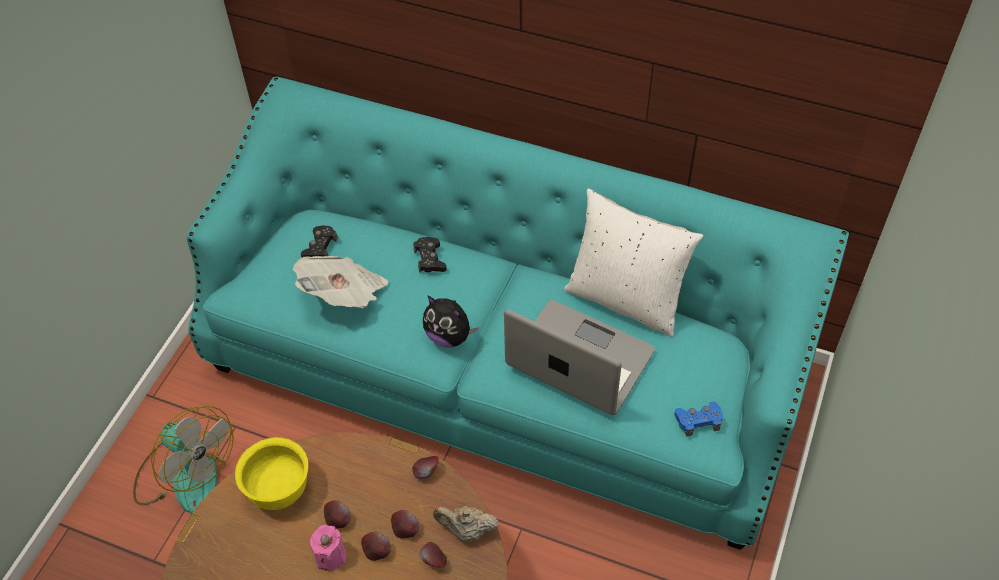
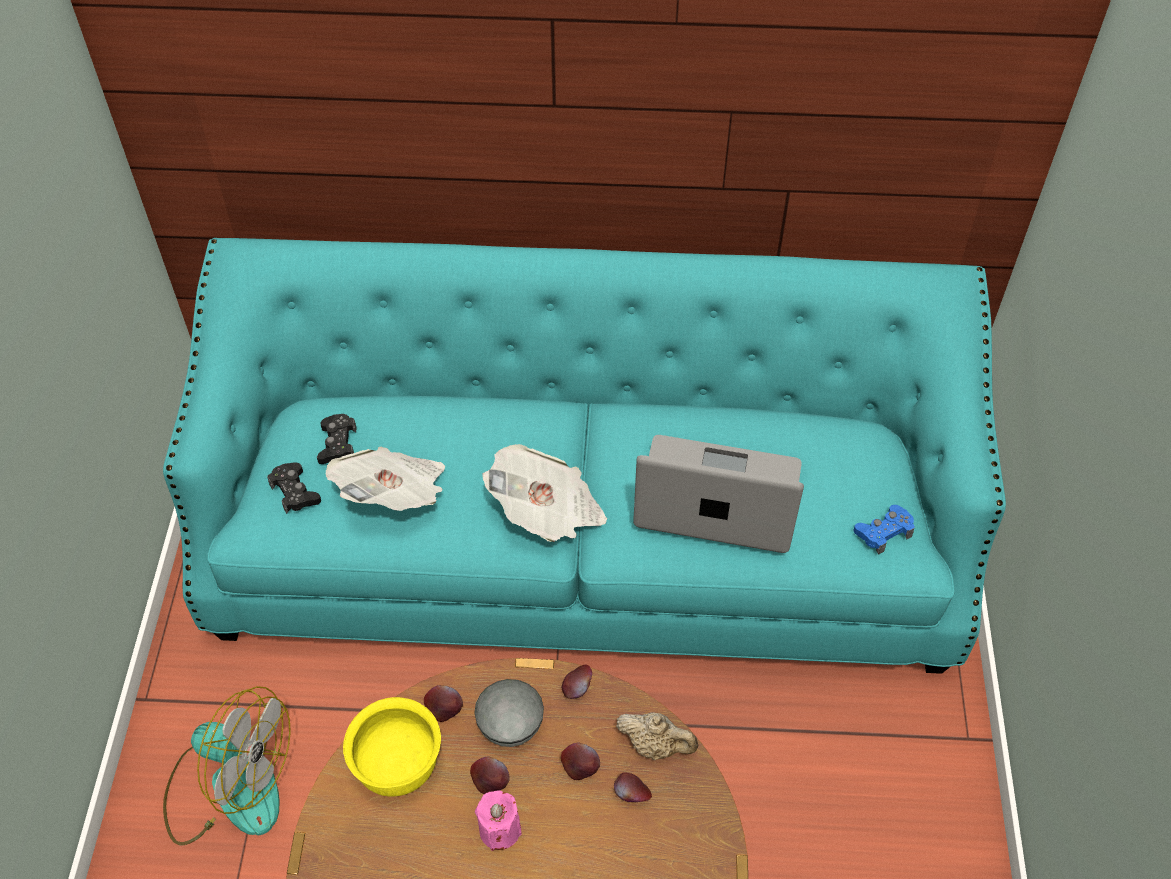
camera: 20 degrees left, 0 degrees up
(368, 486) = (511, 728): none -> grey bowl
(377, 551) = (556, 805): apple -> apple (445, 709)
(430, 259) = (484, 423): black game controller -> black game controller (295, 492)
(449, 336) = (547, 512): plush toy -> newspaper
(466, 530) = (656, 745): beige teapot -> beige teapot turned 150 degrees counterclockwise
(626, 299) = (740, 411): white pillow -> none

